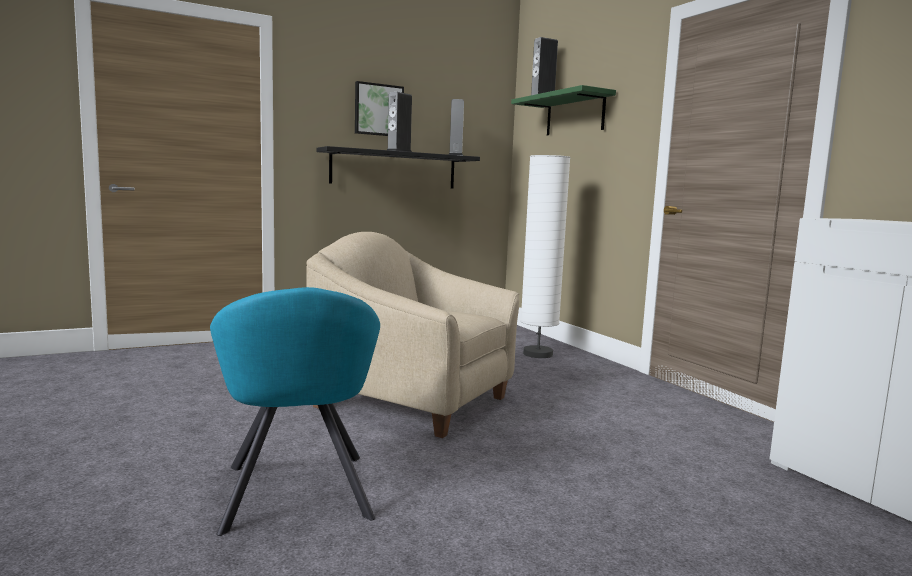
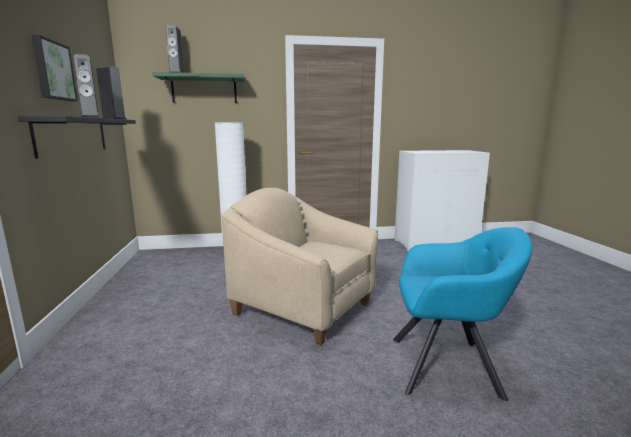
camera: 70 degrees left, 5 degrees up
(414, 402) = (304, 308): beige armchair -> beige armchair turned 75 degrees clockwise

